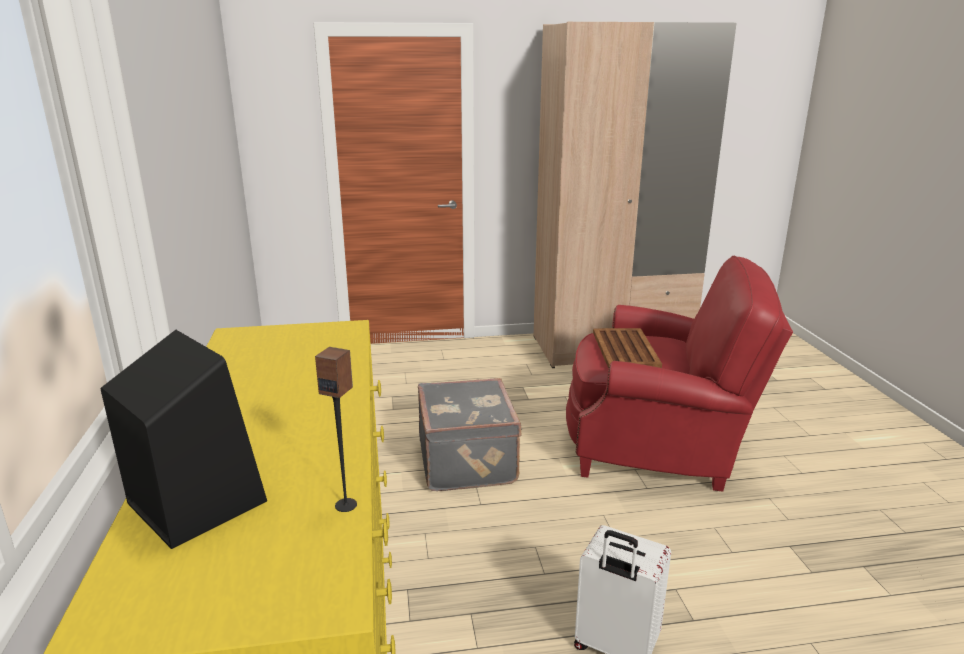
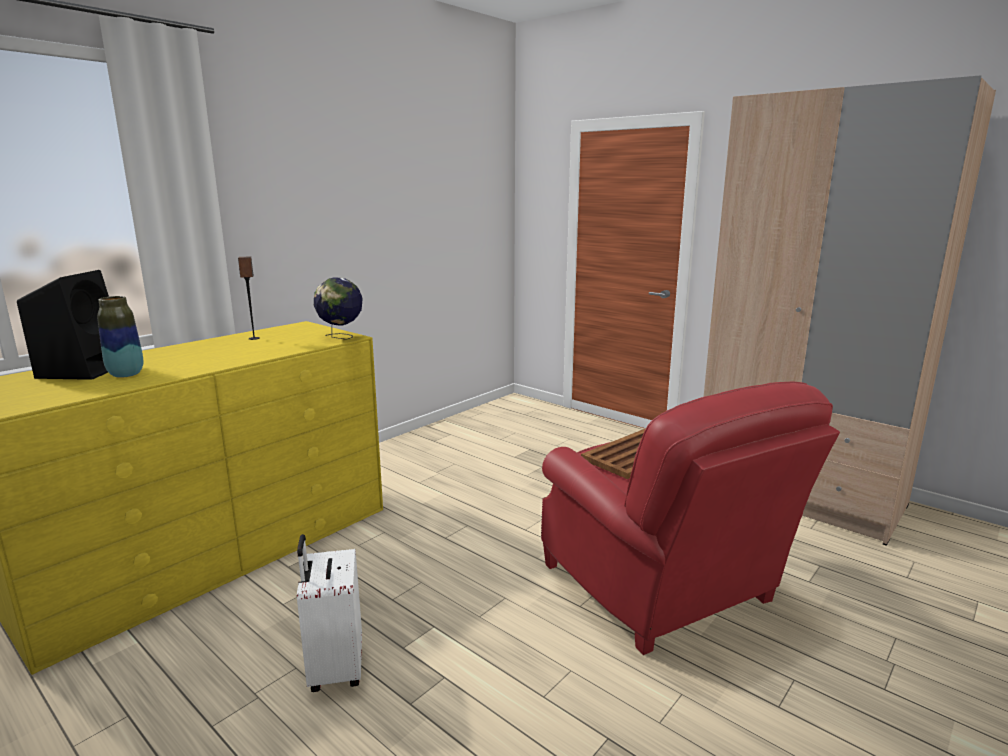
camera: 50 degrees right, 5 degrees down
(284, 473) = (126, 374): none -> vase
(341, 331) = (341, 337): none -> globe
(346, 505) = (96, 392): speaker -> speaker (254, 338)
(469, 461) = (493, 510): grey suitcase -> none

